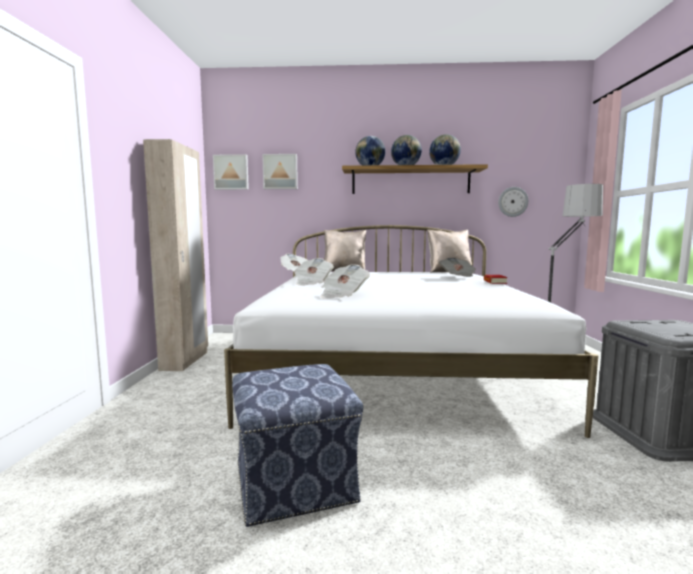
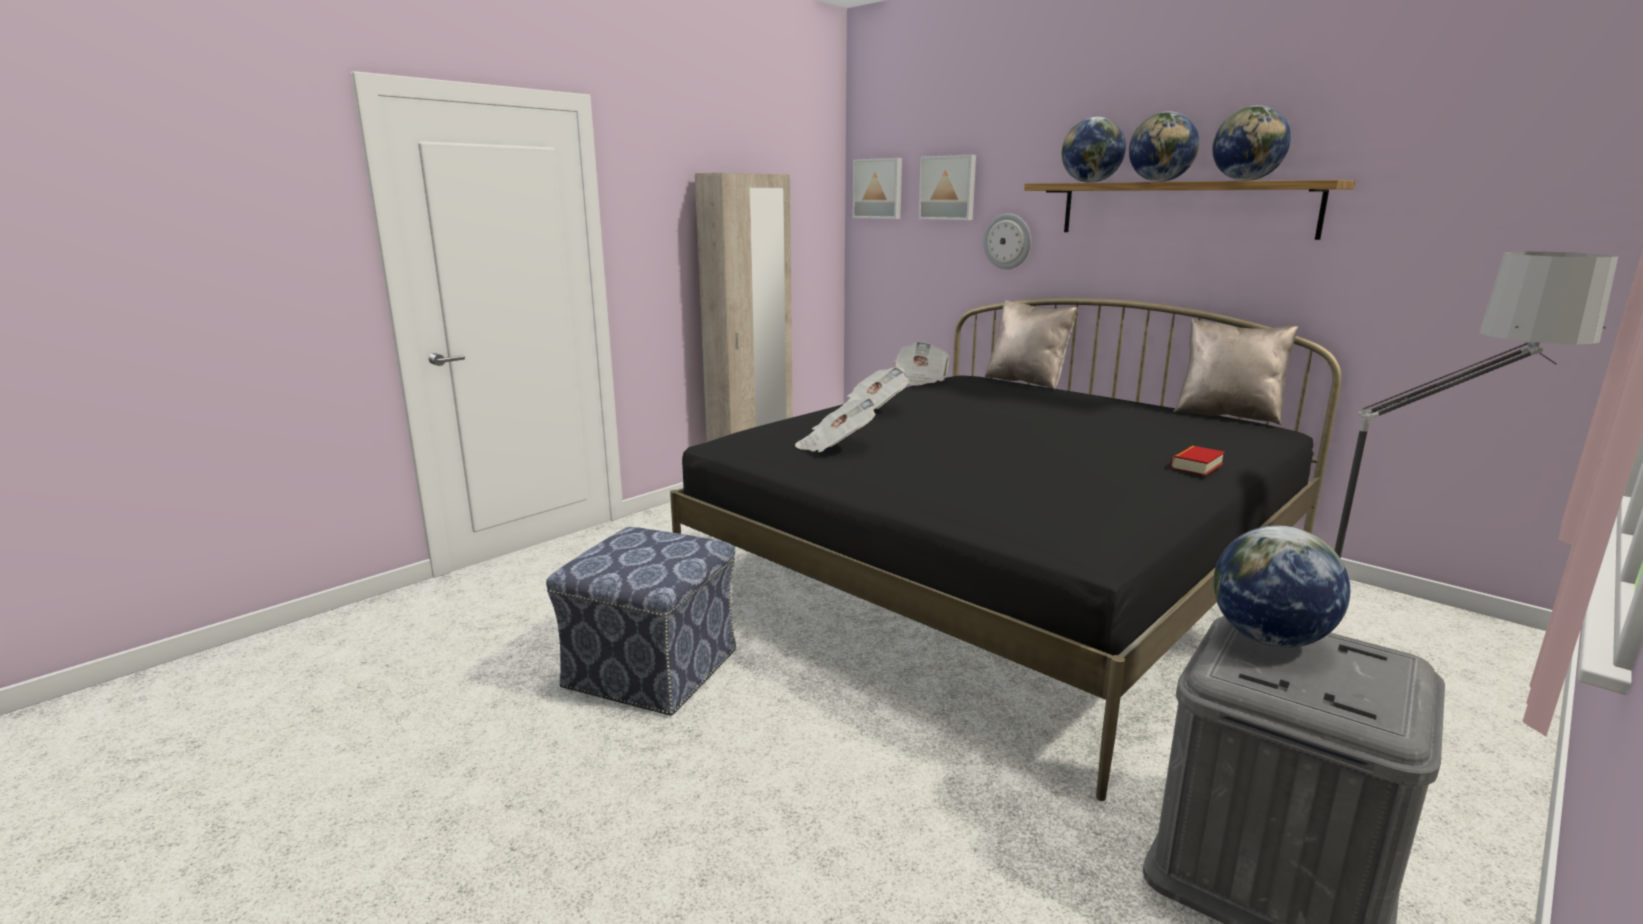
camera: 40 degrees right, 10 degrees up
(393, 368) = (998, 578): white bed -> black bed
(458, 278) = (1157, 440): newspaper -> none
(512, 201) = (1439, 266): wall clock -> wall clock (1007, 241)
(645, 325) = (1268, 639): none -> globe

